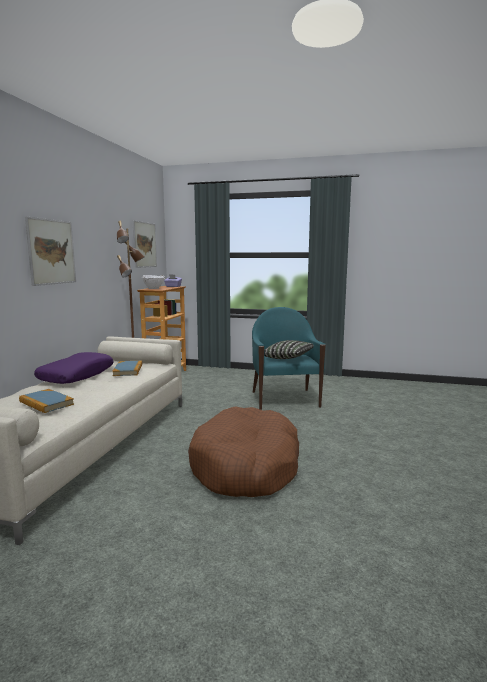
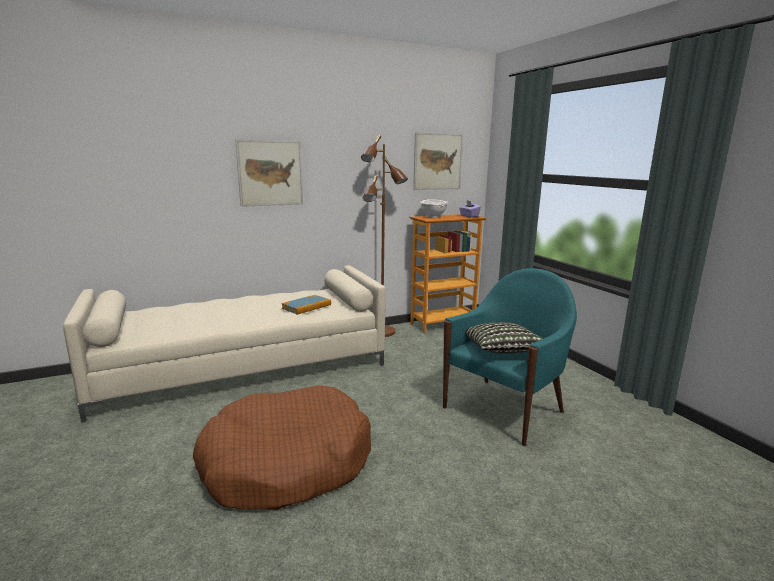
camera: 50 degrees right, 5 degrees up
(46, 403) = (185, 317): book -> none
(76, 376) = (267, 299): purple pillow -> none

